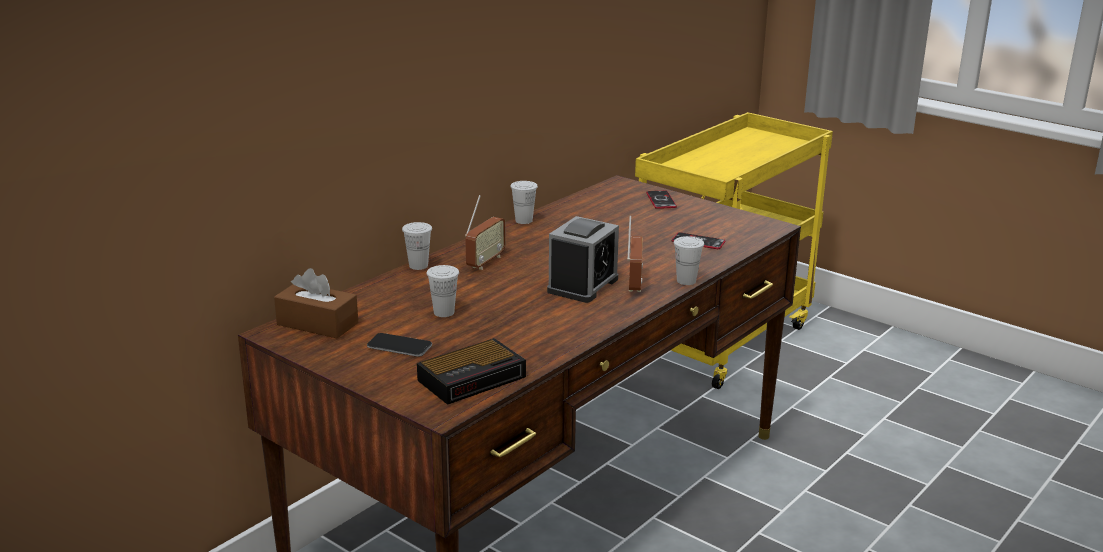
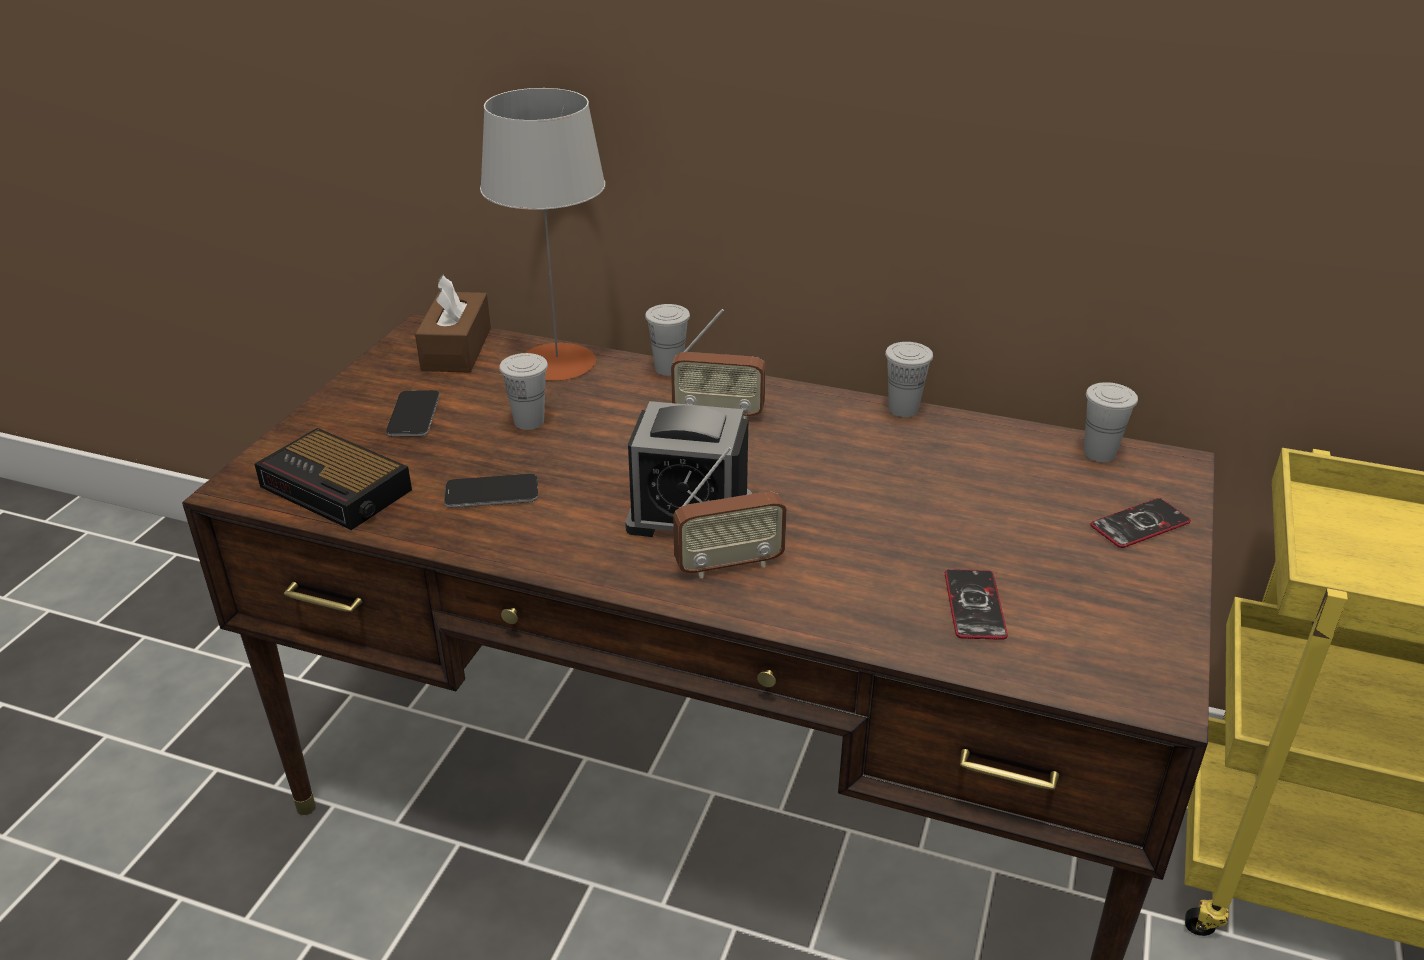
camera: 70 degrees right, 10 degrees up
(374, 295) = (557, 362): none -> grey table lamp
(518, 332) = (491, 493): none -> phone
(686, 281) = (779, 622): white cup -> white cup (1099, 453)

